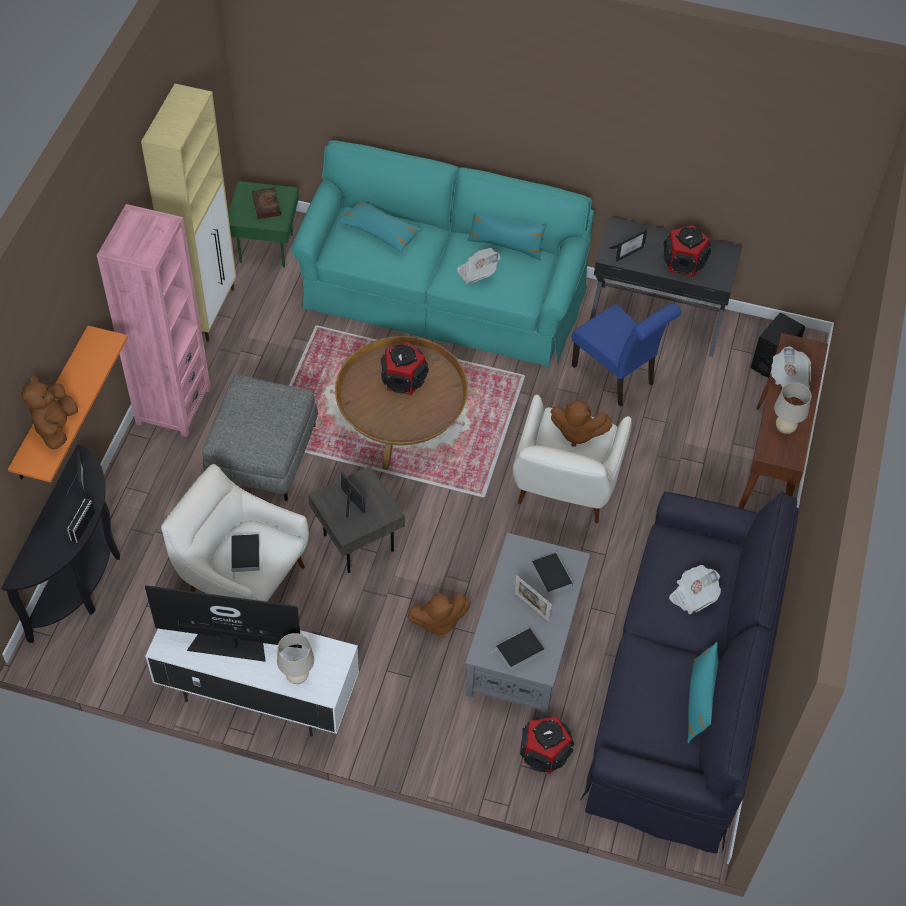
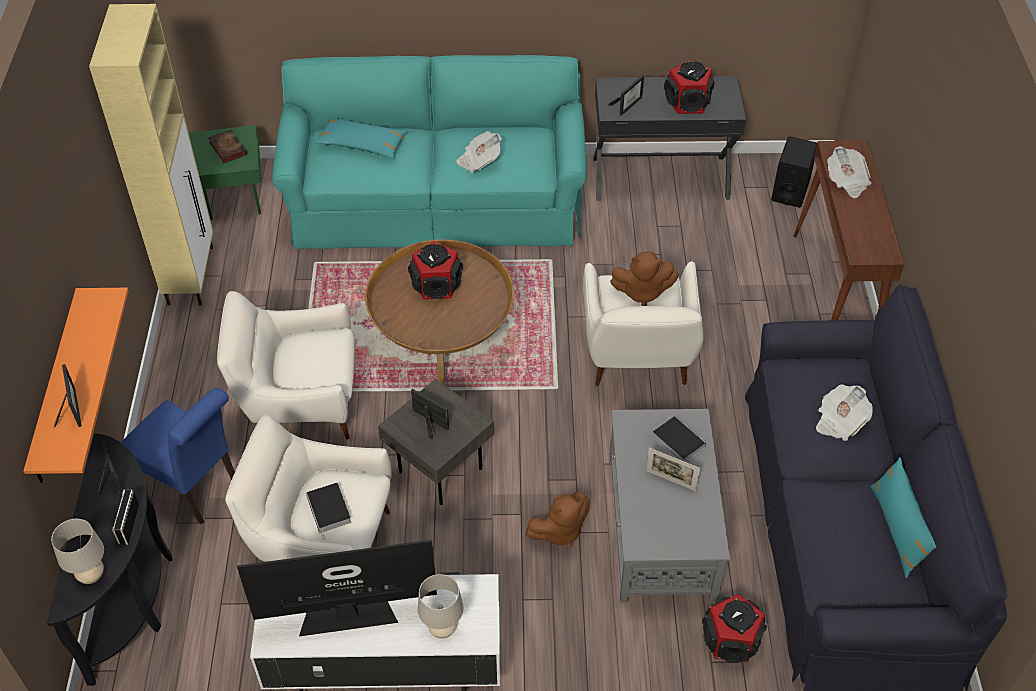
camera: 15 degrees left, 5 degrees down
(56, 427) = (71, 408): brown plush toy -> picture frame
(173, 405) = (183, 379): pink bookcase -> none
(262, 453) = (300, 404): grey ottoman -> white armchair
(505, 246) = (497, 130): turquoise pillow -> none
(518, 651) = (676, 532): book -> none
(617, 377) = (645, 240): blue chair -> blue chair (193, 487)
(785, 429) = (865, 228): beige table lamp -> beige table lamp (92, 576)

